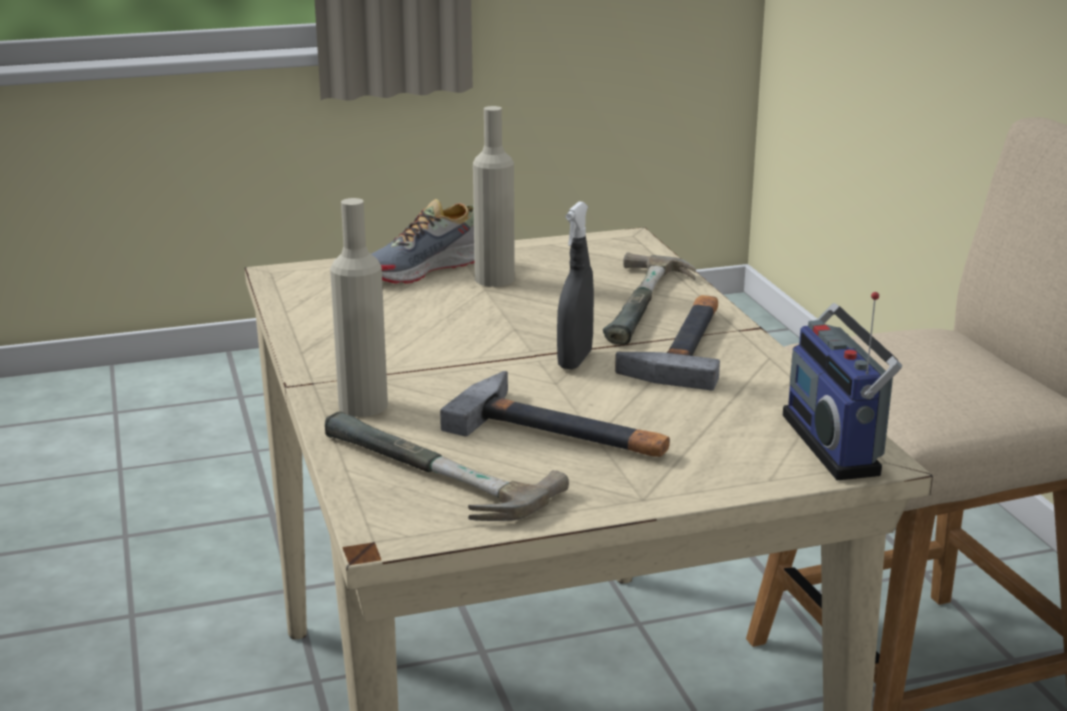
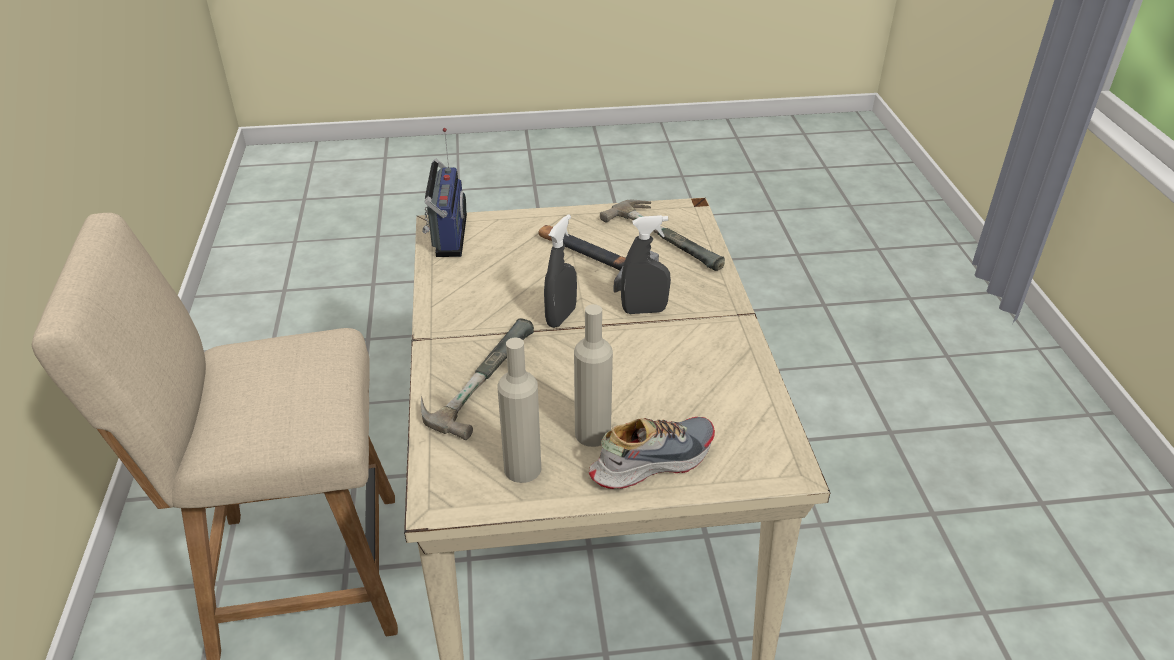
camera: 170 degrees left, 15 degrees up
(363, 406) = (703, 289): beige bottle -> beige bottle (522, 468)
(455, 375) = (644, 310): none -> grey spray bottle
(683, 345) = (480, 324): hammer -> none

